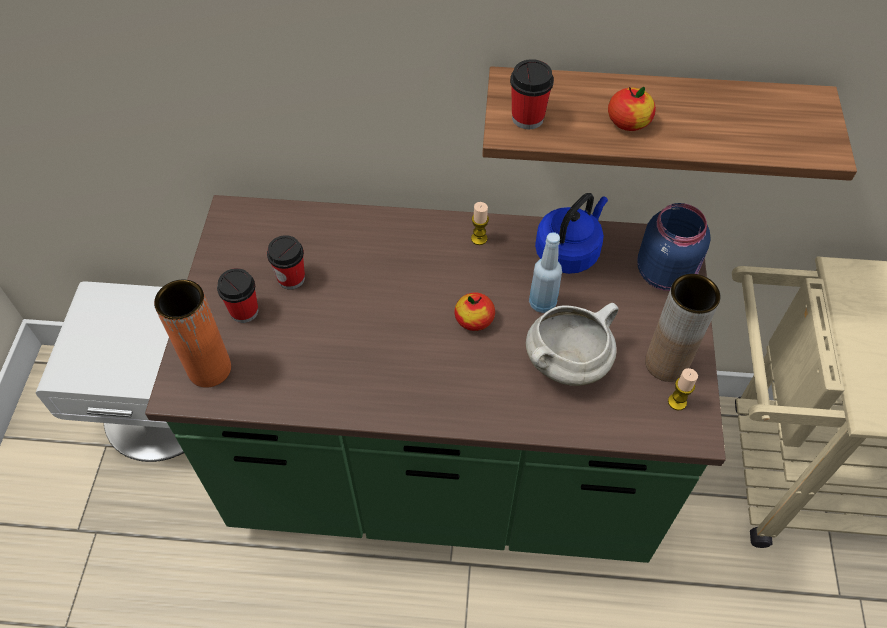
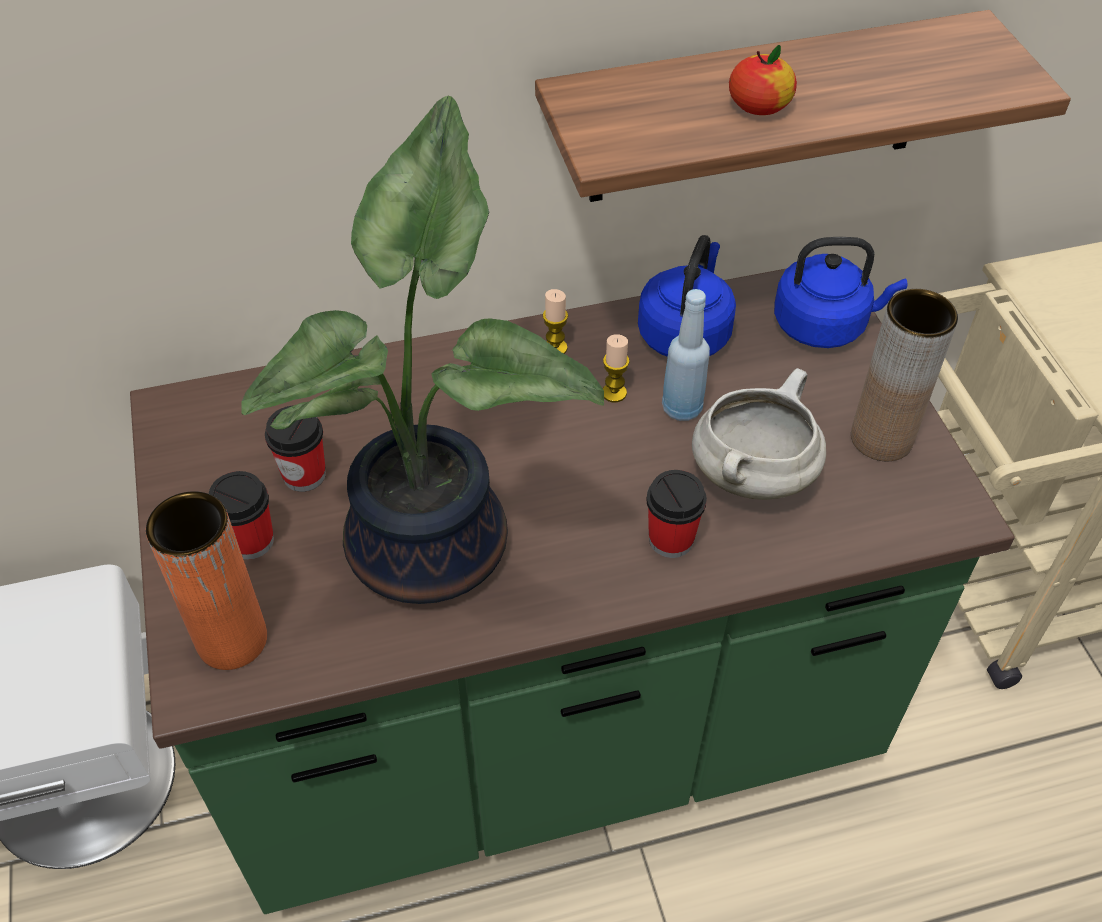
camera: 20 degrees left, 5 degrees down
(351, 345) = (437, 541): none -> potted plant
(474, 320) = (598, 456): apple -> none
(527, 118) = (623, 131): cup -> cup (671, 539)
(666, 272) = (824, 325): blue jar -> blue kettle
(677, 402) = (919, 483): candle -> candle (614, 393)

